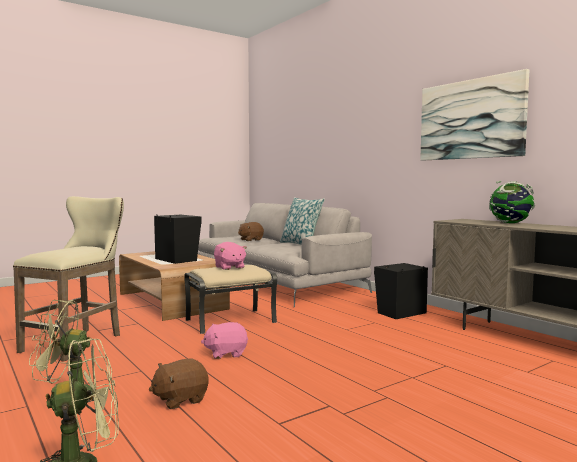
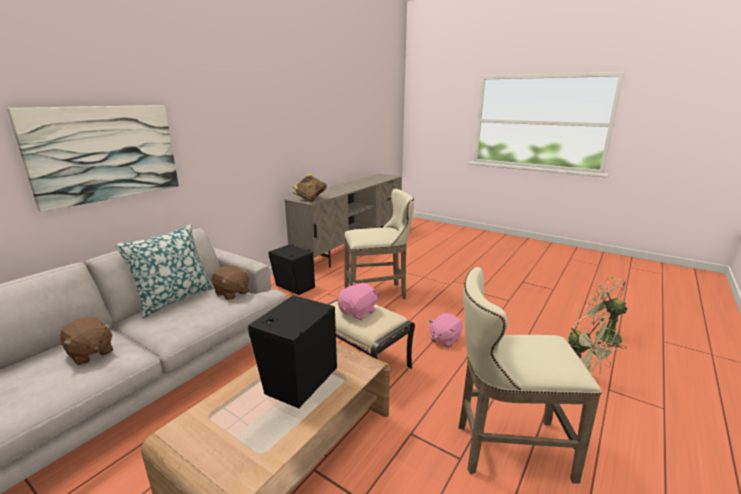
camera: 110 degrees left, 15 degrees up
(180, 399) = (524, 333): brown plush toy -> brown plush toy (232, 293)
(226, 353) = (444, 339): pink plush toy -> pink plush toy turned 75 degrees clockwise
(362, 342) = (378, 293): none -> beige stool
(463, 221) = (310, 199): none -> book
(470, 119) = (276, 120): picture -> picture (105, 153)
(510, 223) = (324, 192): globe -> none

